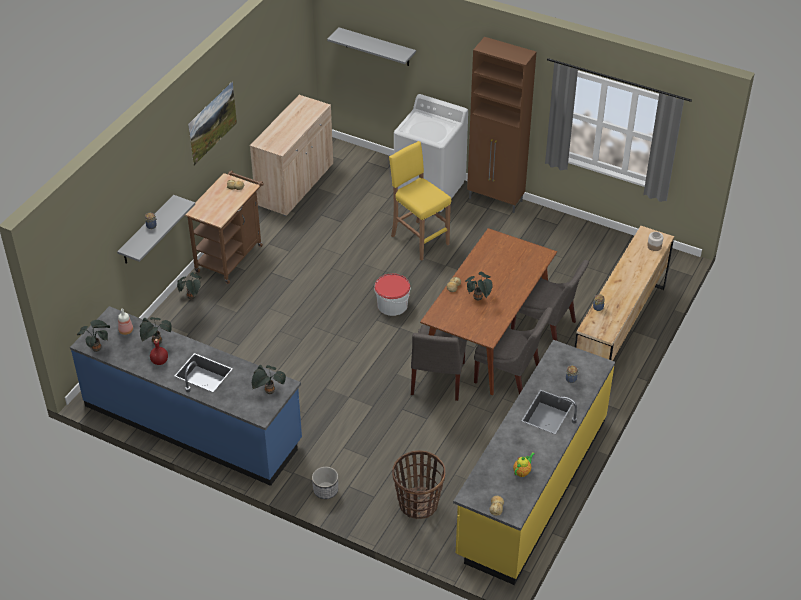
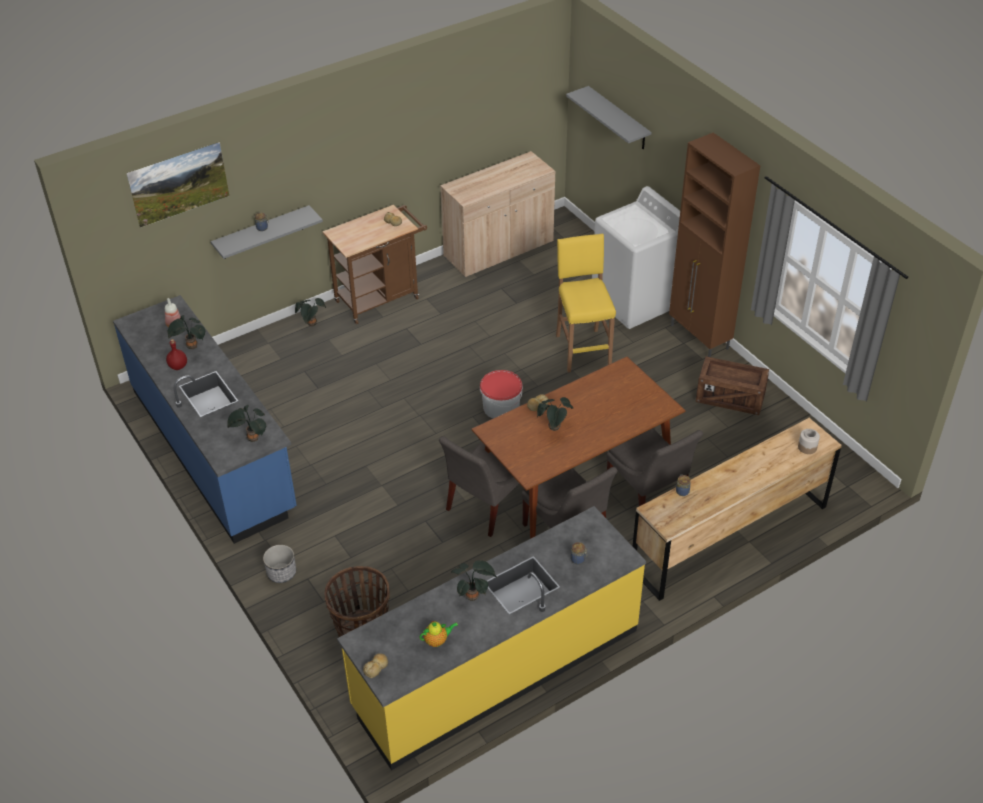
camera: 30 degrees right, 0 degrees up
(97, 348) = (135, 331): potted plant -> potted plant (473, 596)
(214, 133) = (384, 156): picture -> picture (182, 198)
(549, 236) = (730, 398): none -> crate

